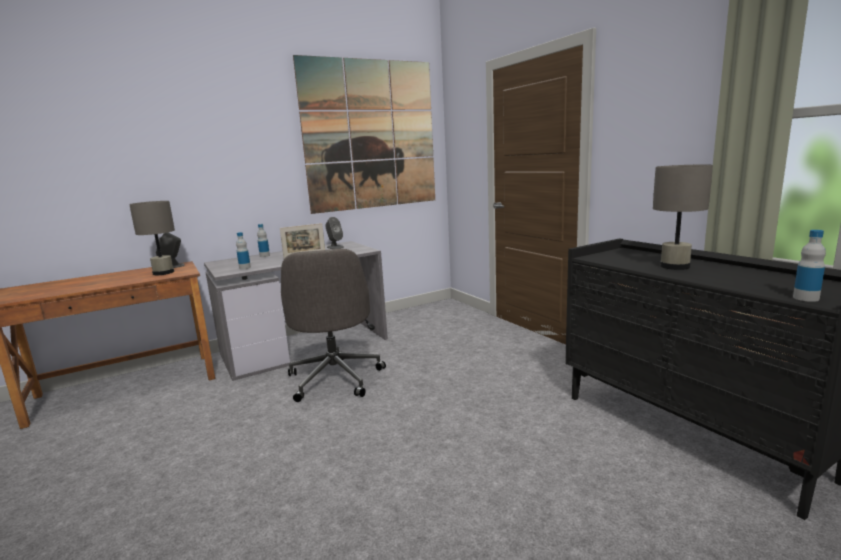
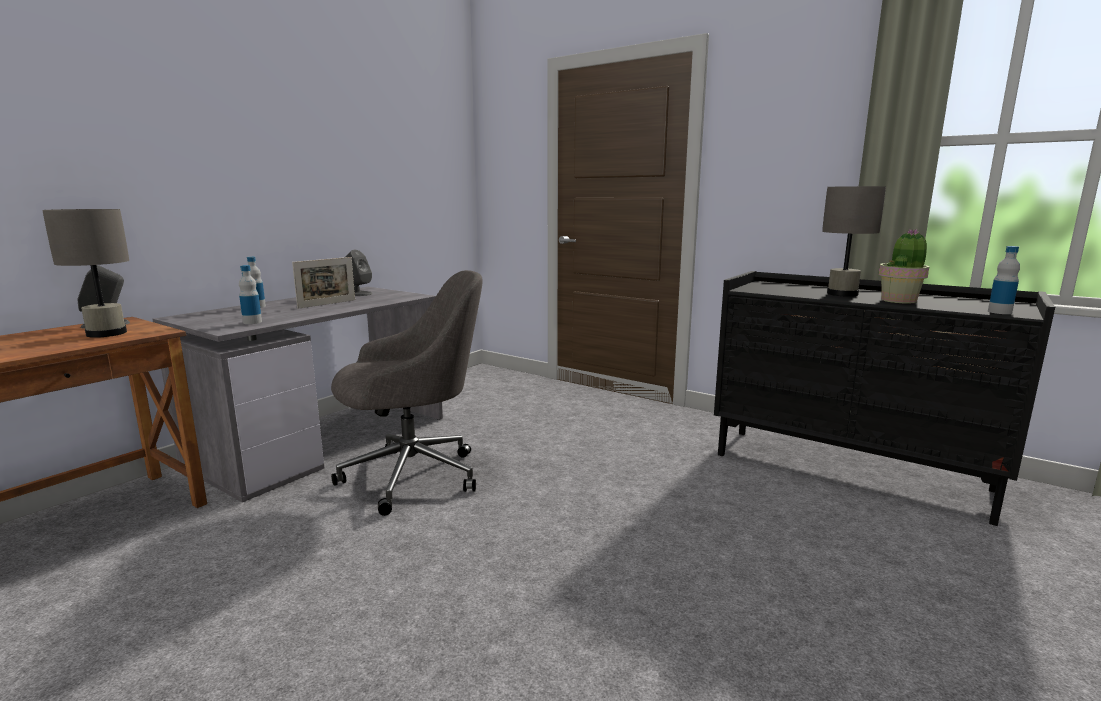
camera: 25 degrees left, 0 degrees up
(335, 379) = (413, 476): grey office chair -> grey office chair turned 75 degrees counterclockwise
(371, 135) = (391, 139): picture -> none
(719, 277) = (899, 300): none -> potted plant

